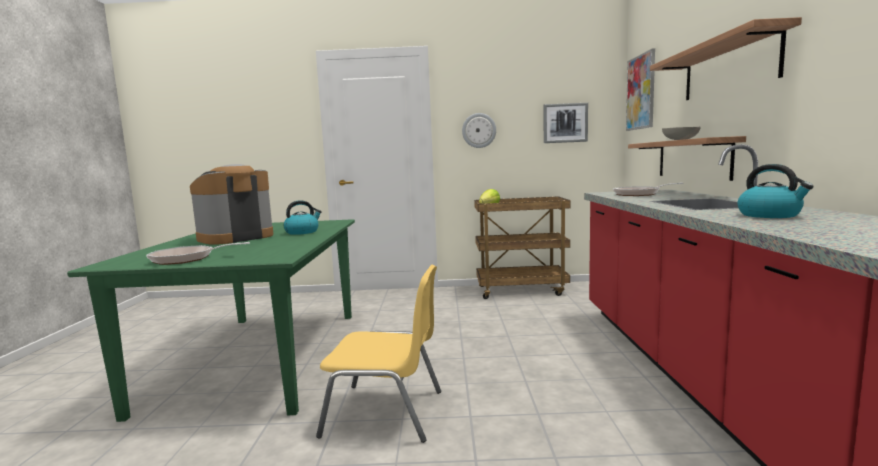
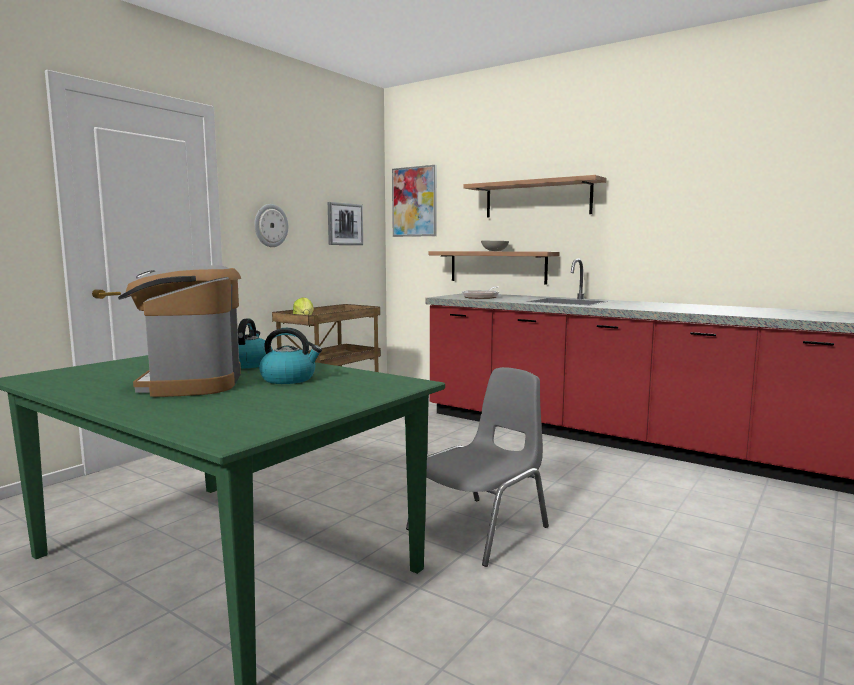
camera: 55 degrees left, 0 degrees up
(188, 259) = (309, 406): frying pan -> none
(386, 413) = (481, 528): yellow chair -> grey chair
(770, 215) = (640, 305): kettle -> kettle (289, 379)

